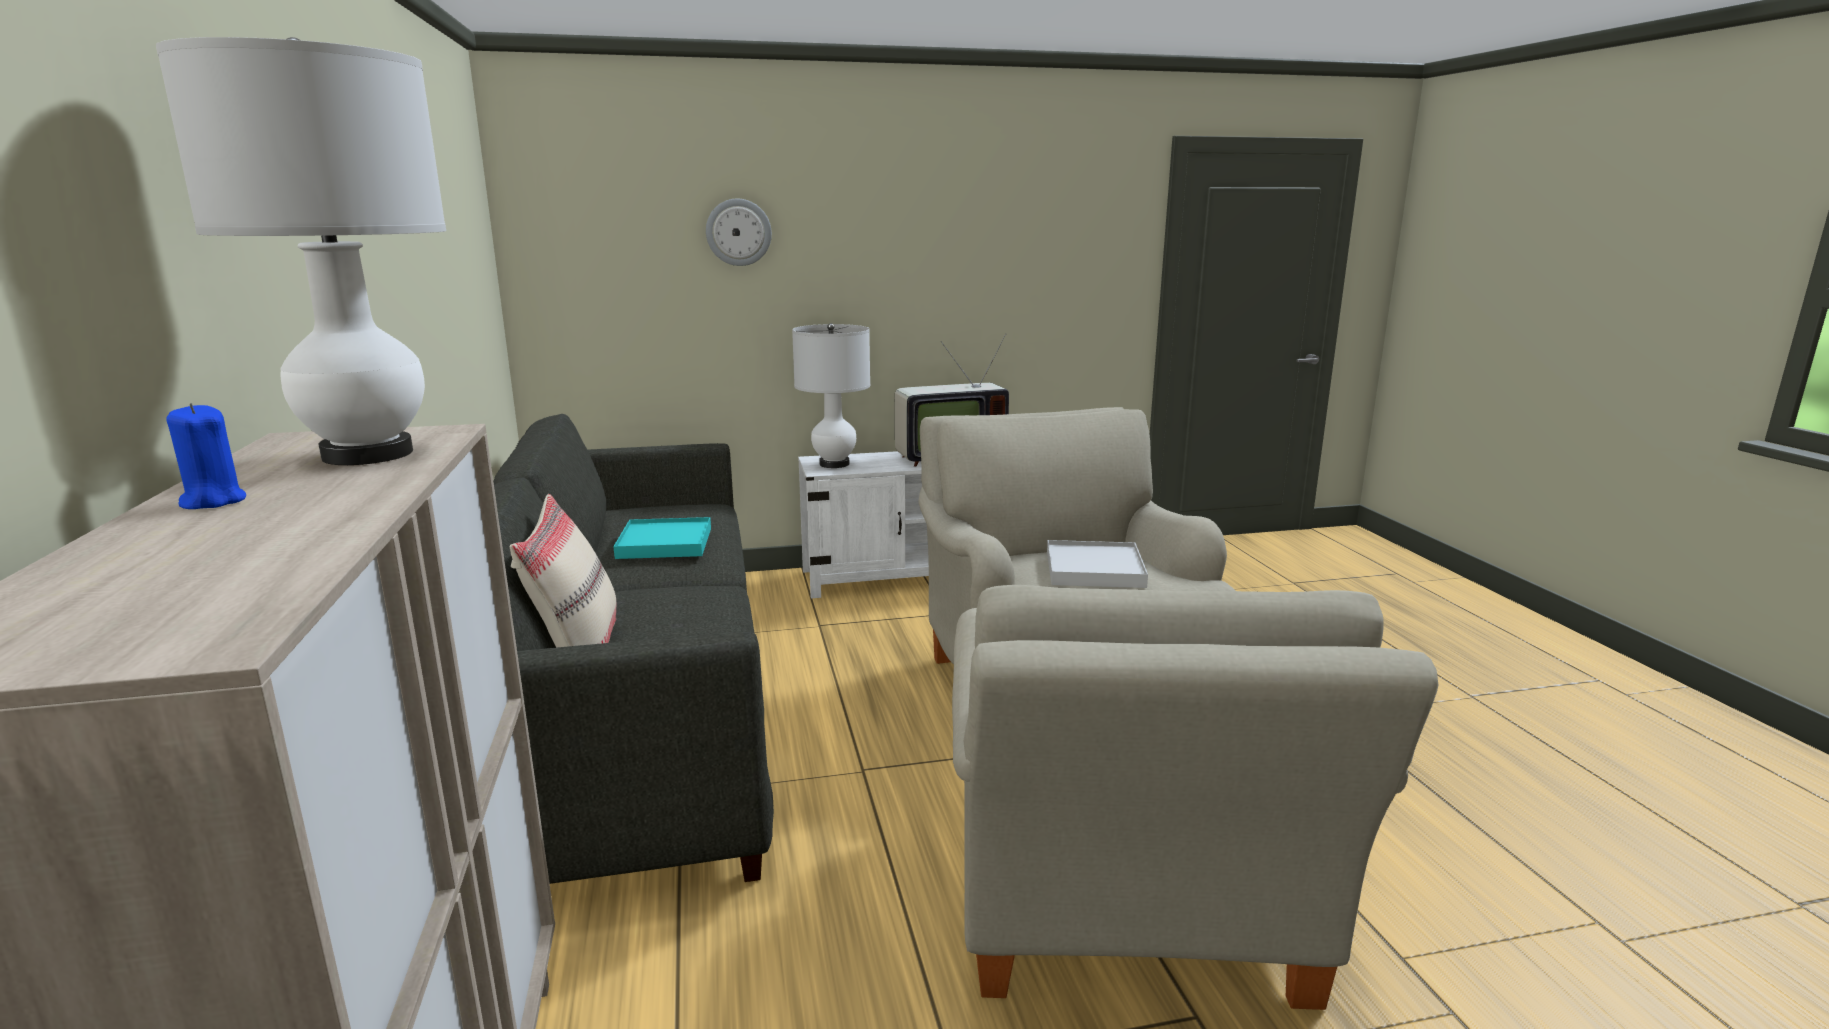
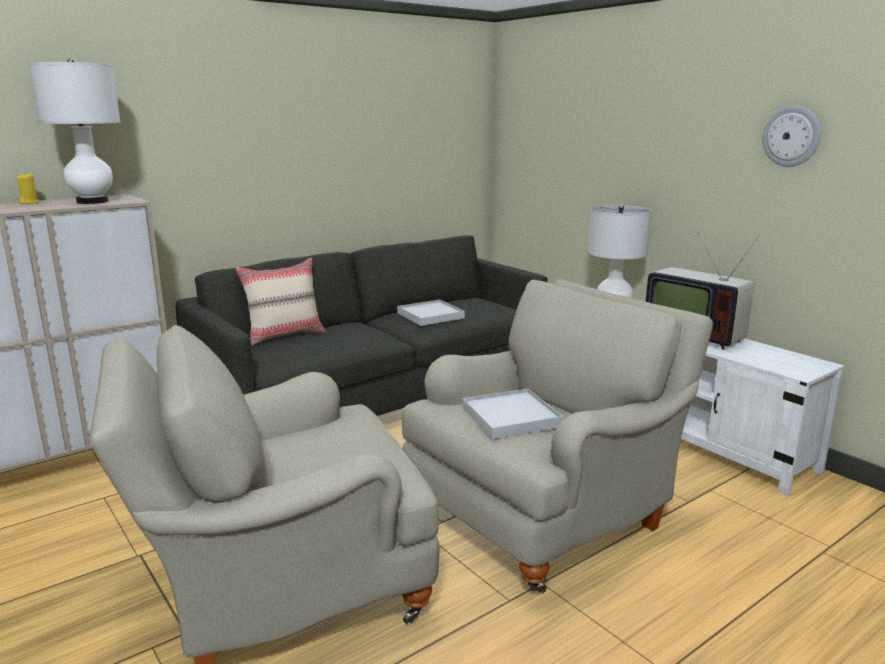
camera: 65 degrees right, 0 degrees up
(213, 501) = (29, 203): blue candle -> yellow candle
(665, 543) = (430, 316): turquoise tray -> white tray
(738, 232) = (602, 132): wall clock -> wall clock (792, 136)

